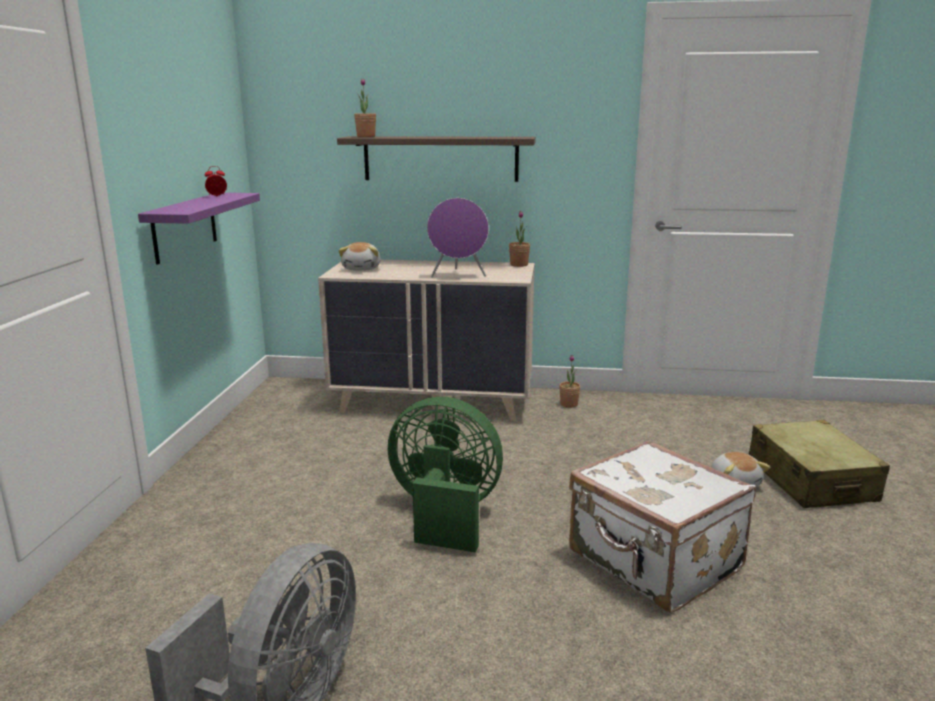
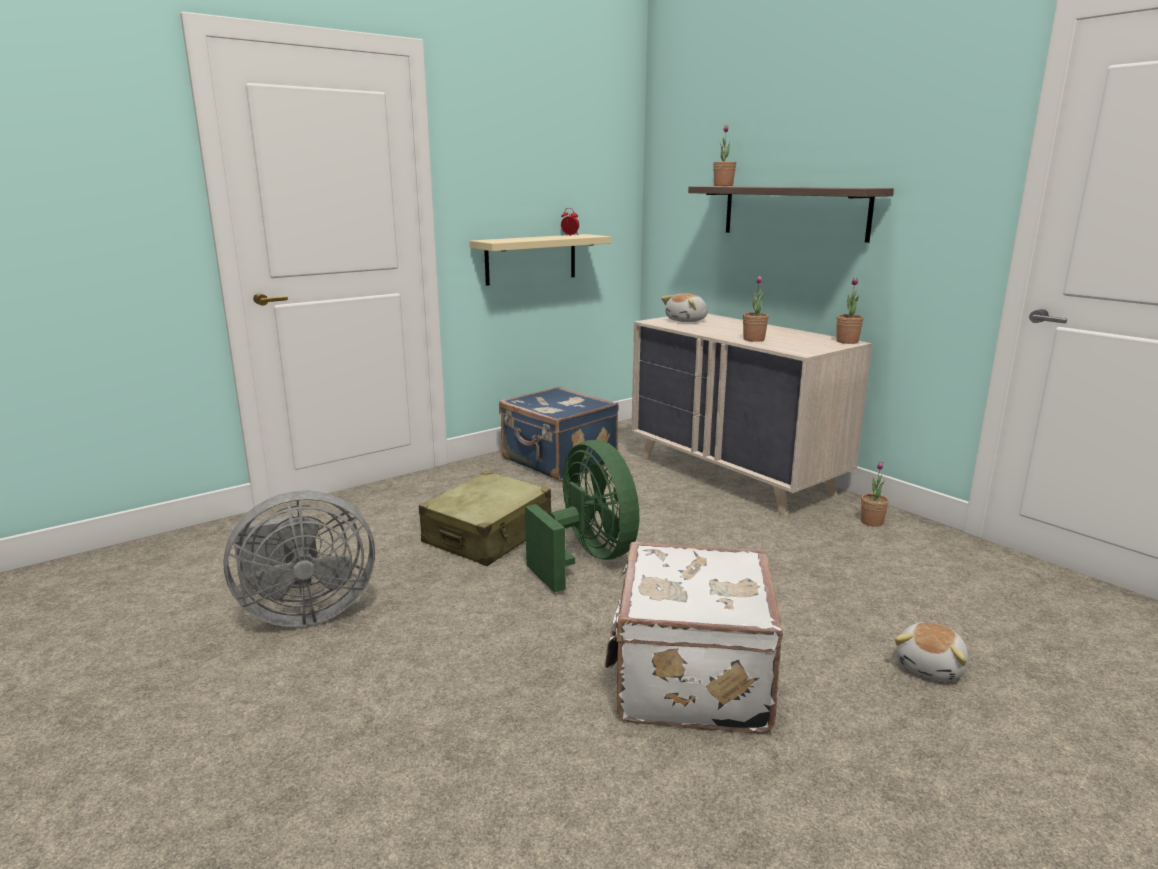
camera: 45 degrees right, 0 degrees up
(185, 227) = (531, 259): purple shelf -> beige shelf
(269, 442) = (558, 462): none -> blue suitcase
(458, 275) = (753, 339): purple speaker -> potted plant
(811, 480) = (1055, 715): beige suitcase -> beige suitcase (488, 535)

